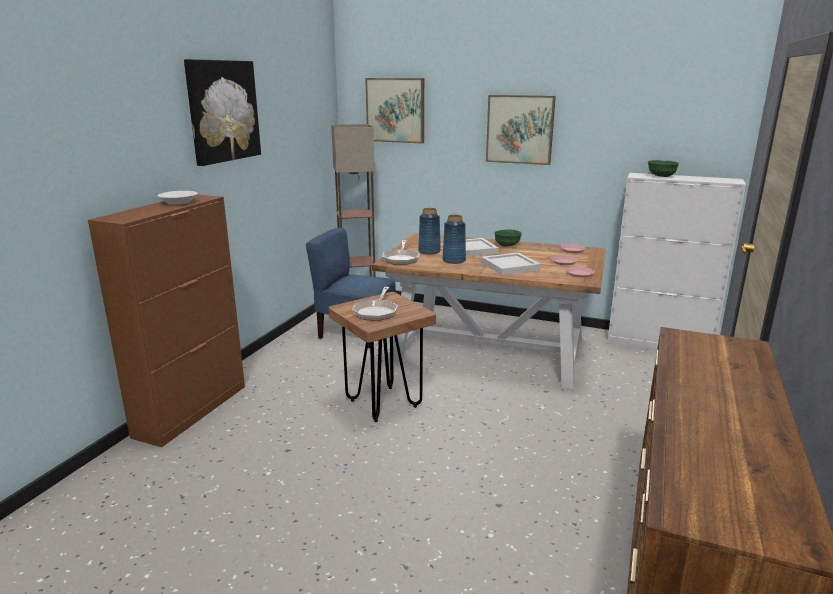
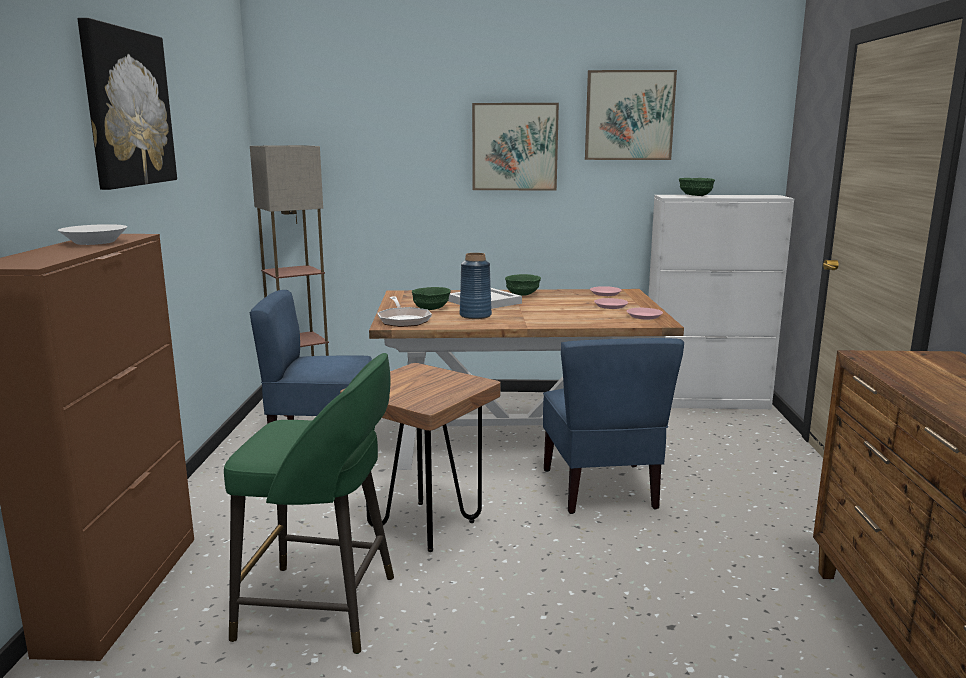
camera: 20 degrees left, 5 degrees down
(290, 443) = (322, 608): none -> green stool
(376, 312) = (417, 389): frying pan -> none
(395, 110) = (340, 126): picture -> picture (629, 115)
(429, 251) = (431, 309): blue vase -> green bowl
(511, 266) = (554, 315): white tray -> none
(522, 400) = (601, 489): none -> blue chair

